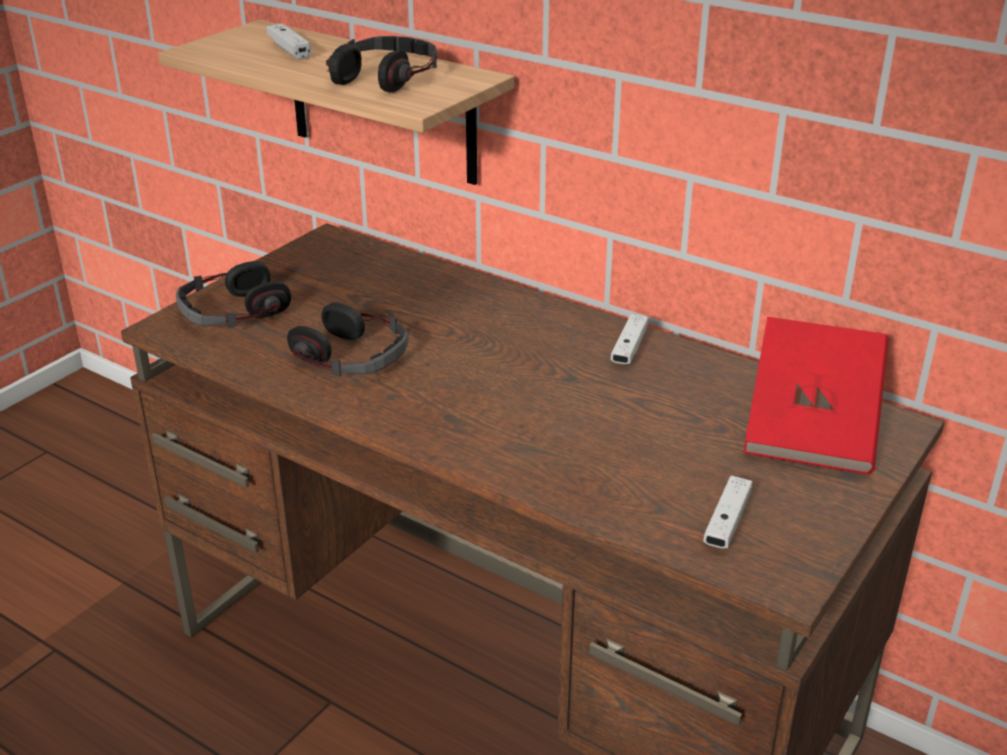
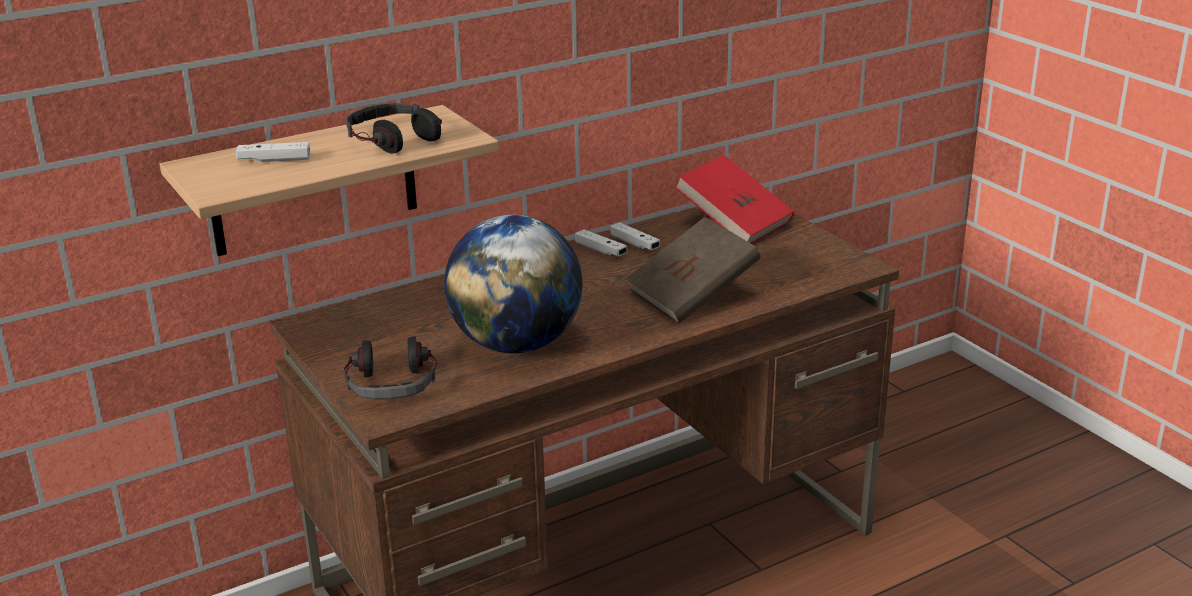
camera: 65 degrees left, 5 degrees down
(352, 356) = (516, 344): headphones -> globe
(558, 444) = (692, 296): none -> brown book
(727, 522) = (805, 267): white game controller -> white game controller (634, 243)

